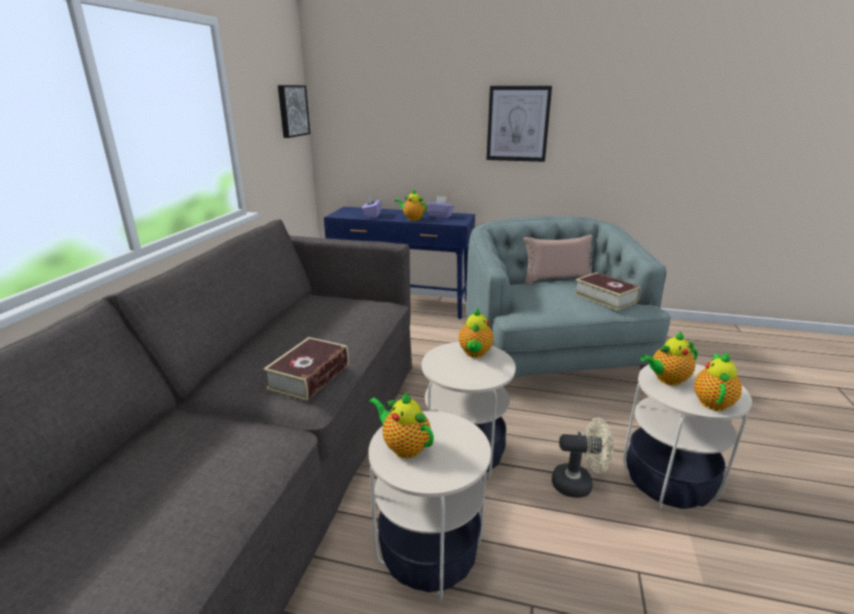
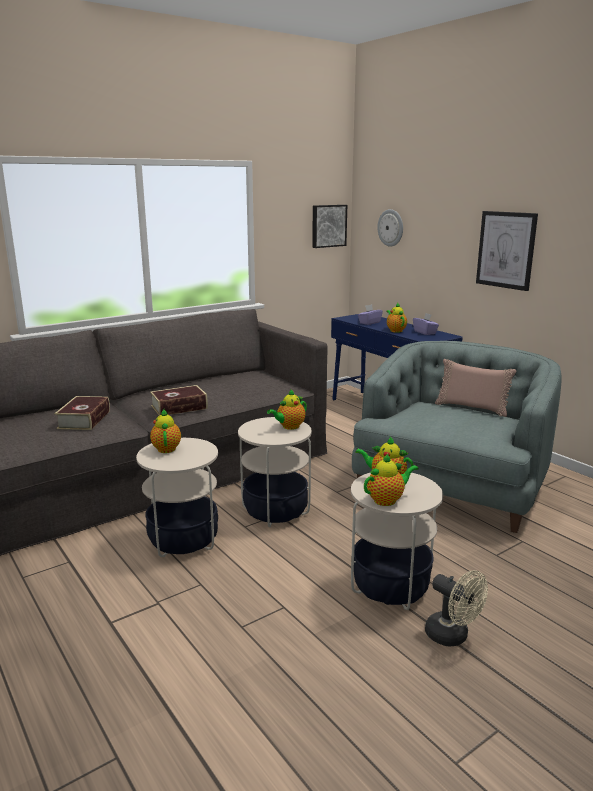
camera: 40 degrees right, 5 degrees down
(368, 110) = (391, 228): none -> wall clock
(578, 484) = (325, 557): beige fan -> beige fan (452, 636)
(605, 297) = (478, 429): book -> book (84, 420)

